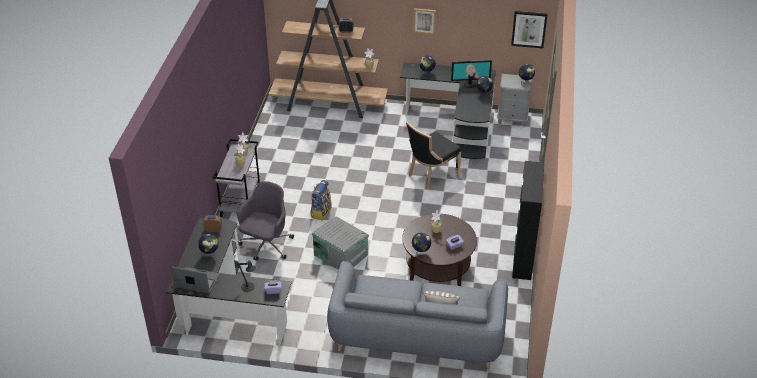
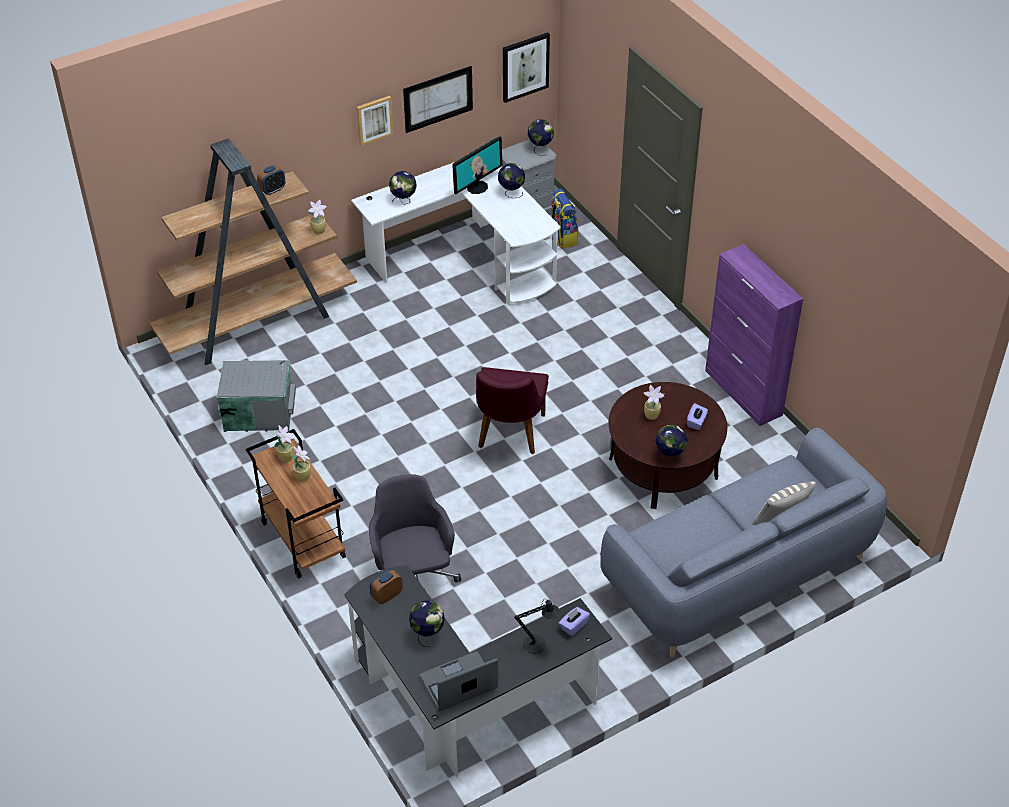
camera: 40 degrees left, 5 degrees up
(241, 202) = (302, 540): grey cart -> brown cart
(321, 212) = (430, 485): backpack -> backpack (562, 237)
(341, 254) = (526, 527): grey storage box -> grey storage box (258, 410)
(381, 211) = (509, 436): none -> purple chair
(431, 174) = (512, 346): black chair -> none
(457, 125) = (468, 259): black desk -> white desk
(467, 25) = (438, 99): none -> picture
(522, 258) = (743, 393): black cabinet -> purple cabinet

